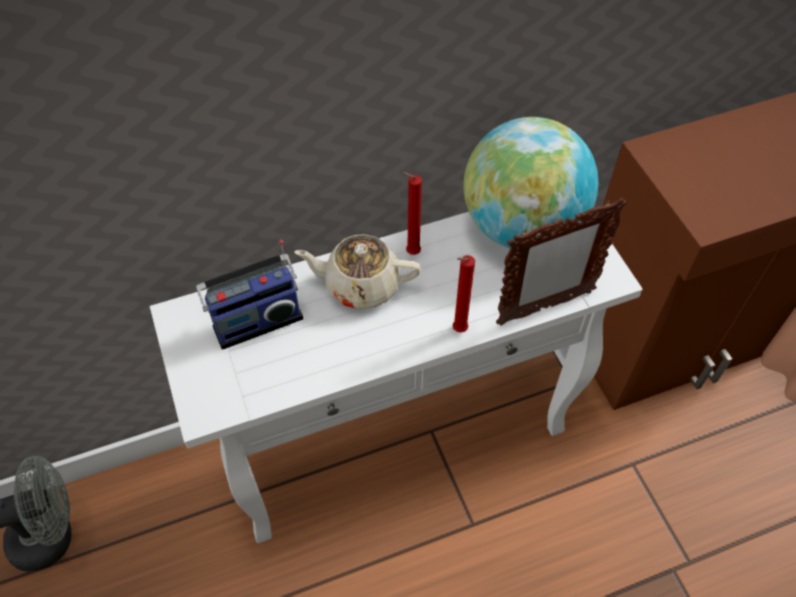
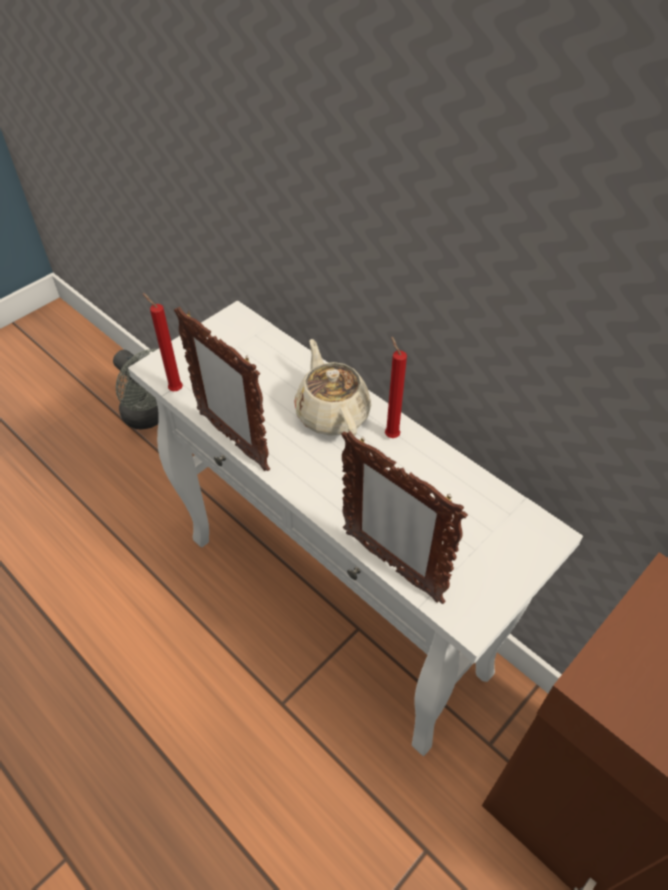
camera: 65 degrees right, 5 degrees down
(256, 320) = (257, 362): radio -> none
(348, 375) = (232, 440): none -> picture frame
(457, 330) = (322, 501): red candle -> red candle (174, 389)
(521, 227) = (484, 511): globe -> none

